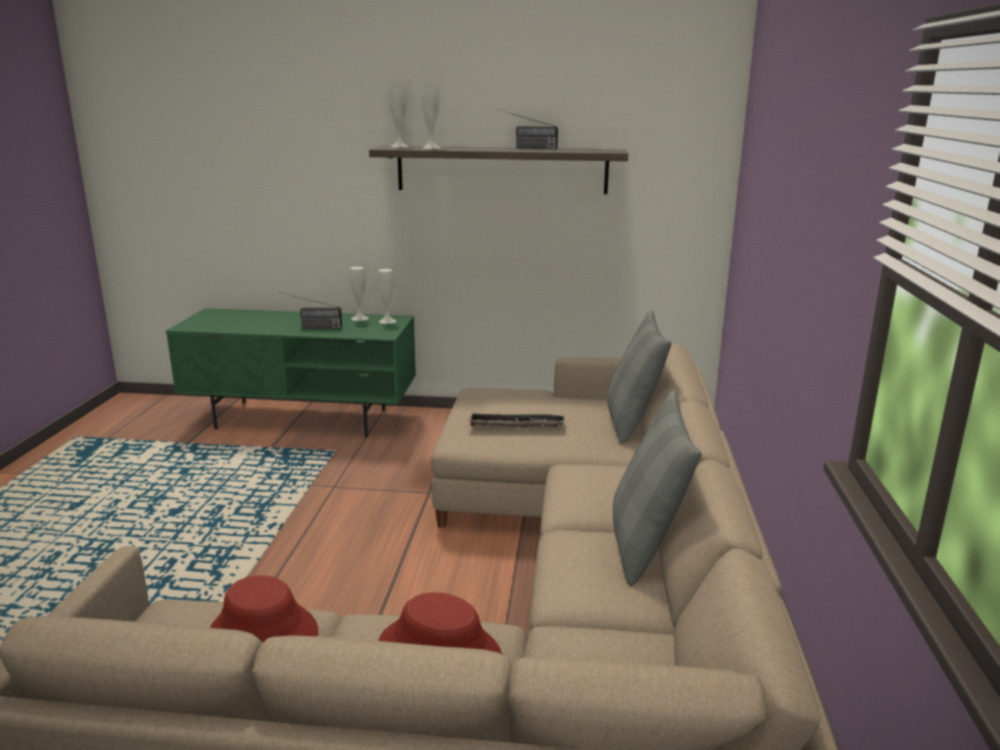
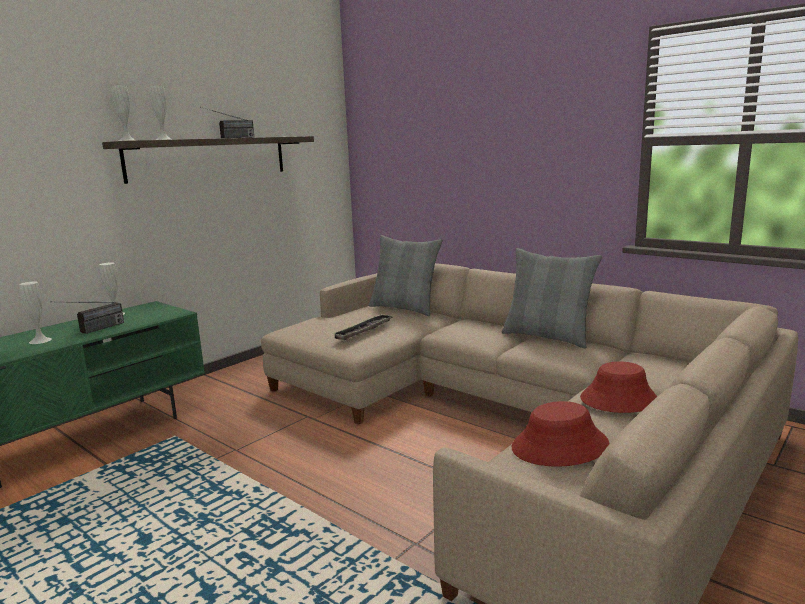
camera: 55 degrees left, 5 degrees down
(387, 321) = (147, 308): white vase -> white vase (40, 340)

